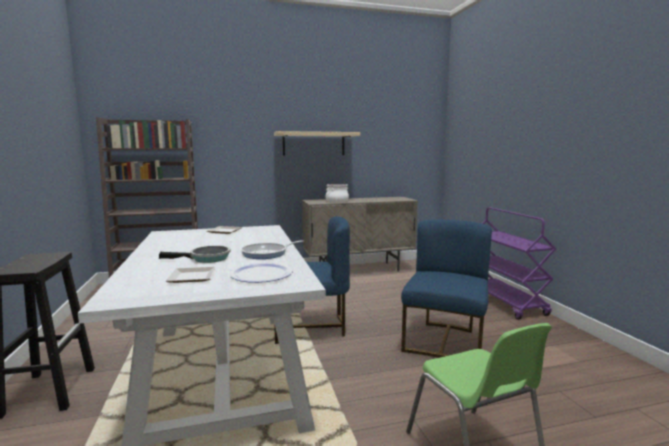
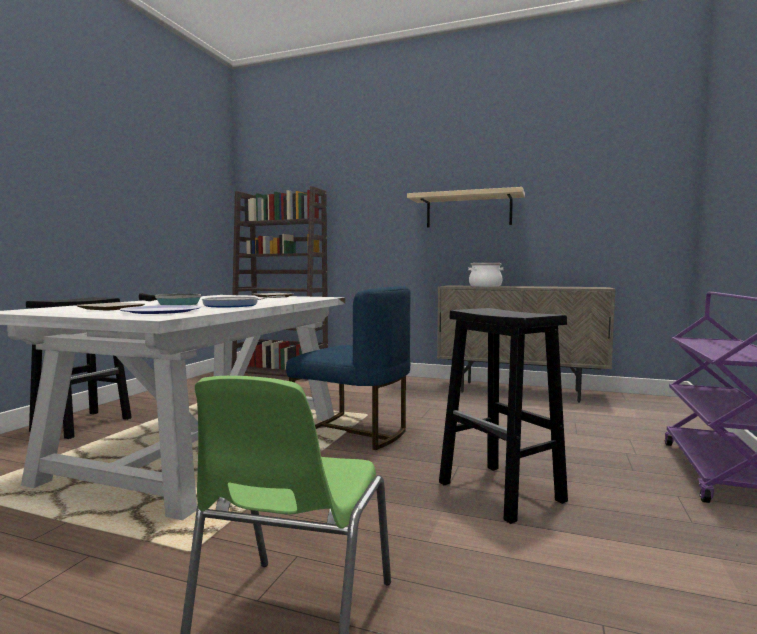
camera: 35 degrees right, 5 degrees down
(444, 342) = (502, 492): blue chair -> black stool

